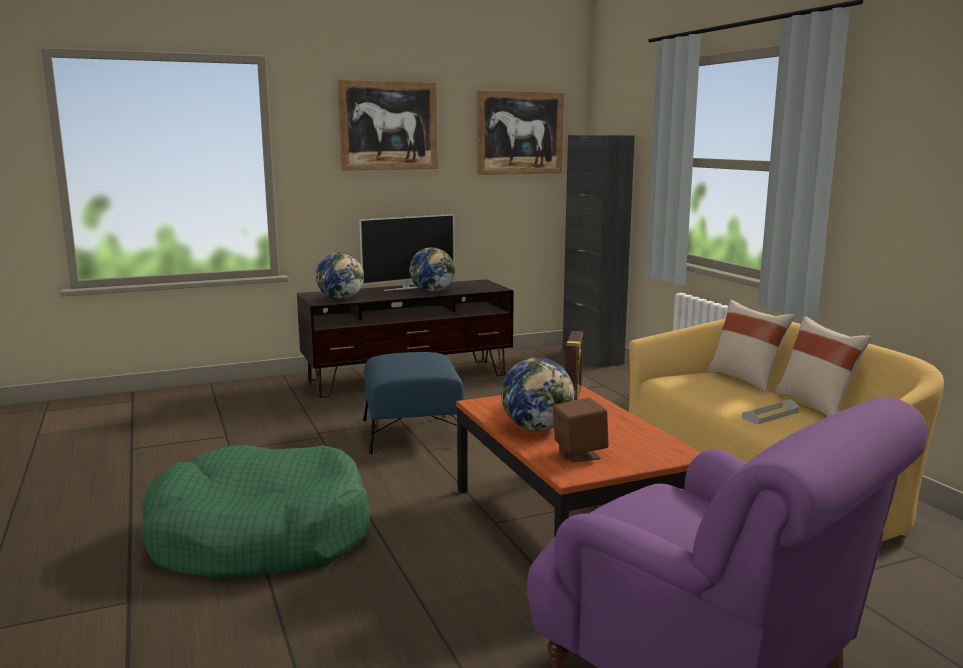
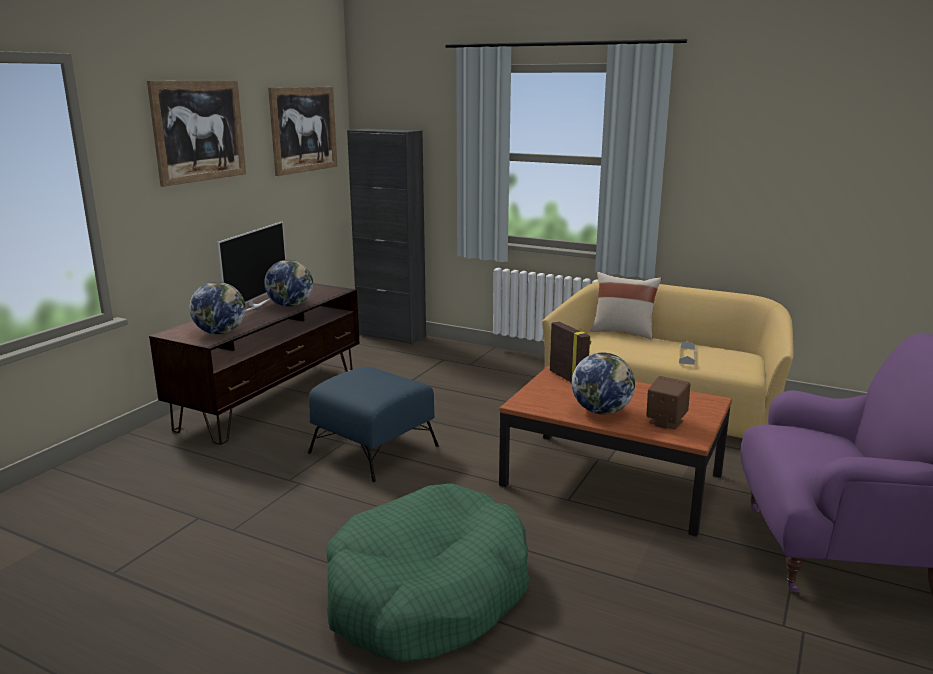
camera: 40 degrees left, 5 degrees up
(816, 405) = (692, 341): beige pillow -> none

